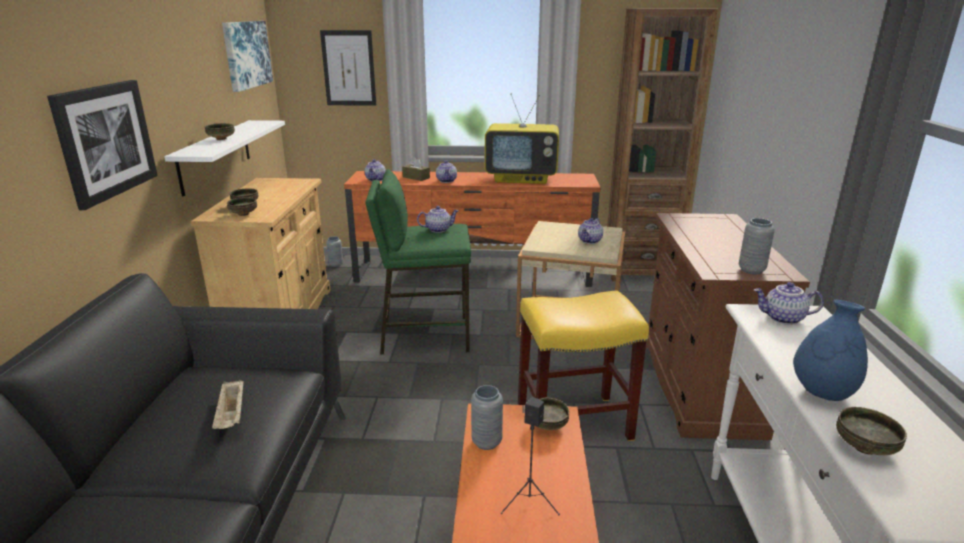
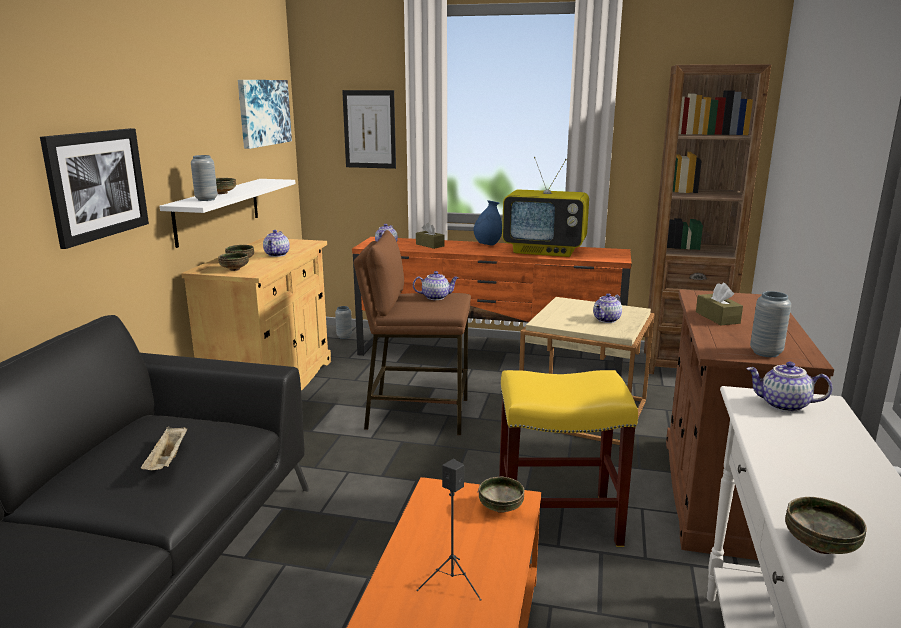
camera: 10 degrees right, 5 degrees down
(425, 335) = (417, 414): green stool -> brown stool
(447, 181) = (461, 250): teapot -> teapot (277, 255)
(486, 442) = (427, 518): grey vase -> grey vase (206, 199)
(699, 239) = (717, 317): none -> brown tissue box
(822, 393) = (794, 485): blue vase -> blue vase (487, 245)

